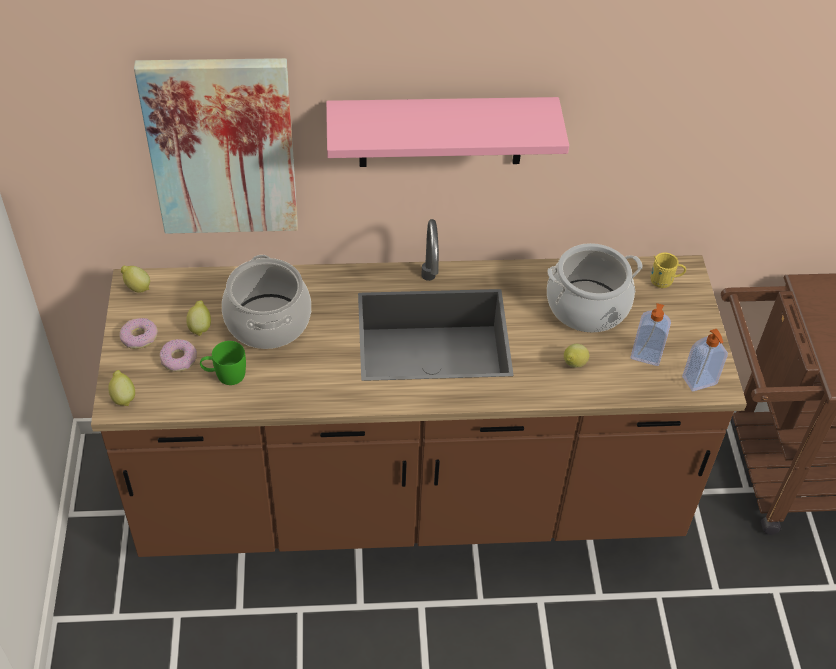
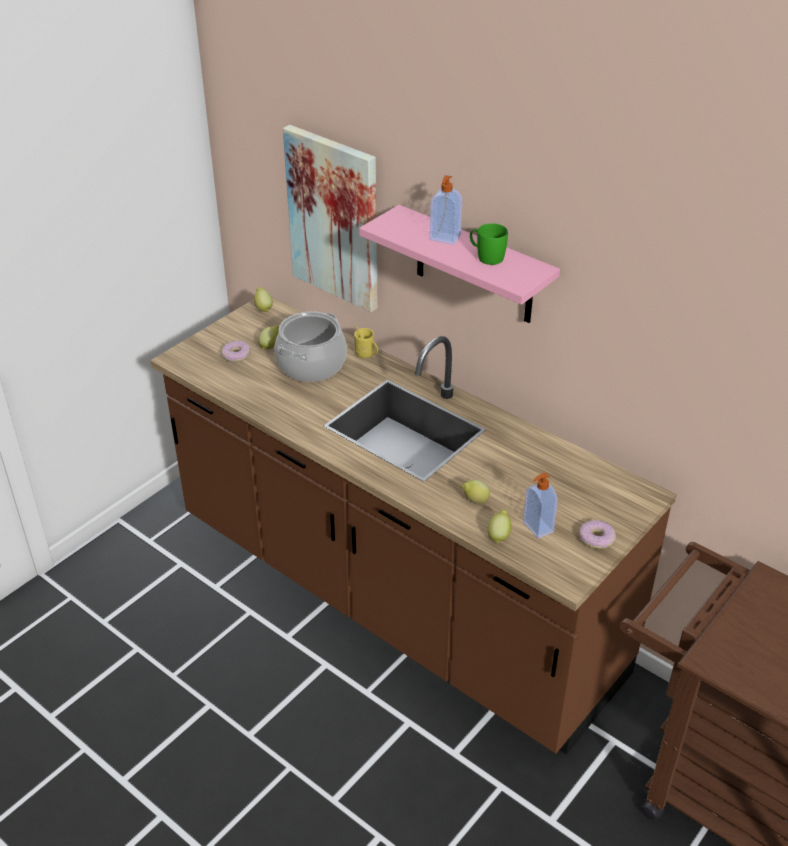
camera: 45 degrees right, 10 degrees down
(123, 397) = (183, 357): lemon -> lemon (499, 535)
(139, 337) = (231, 333): donut -> donut (596, 538)
(224, 375) = (250, 377): green mug -> green mug (486, 256)
(587, 306) = (535, 474): cooking pot -> none
(664, 281) = (619, 493): yellow mug -> yellow mug (366, 355)
(700, 381) = (557, 567): soap dispenser -> soap dispenser (444, 238)

